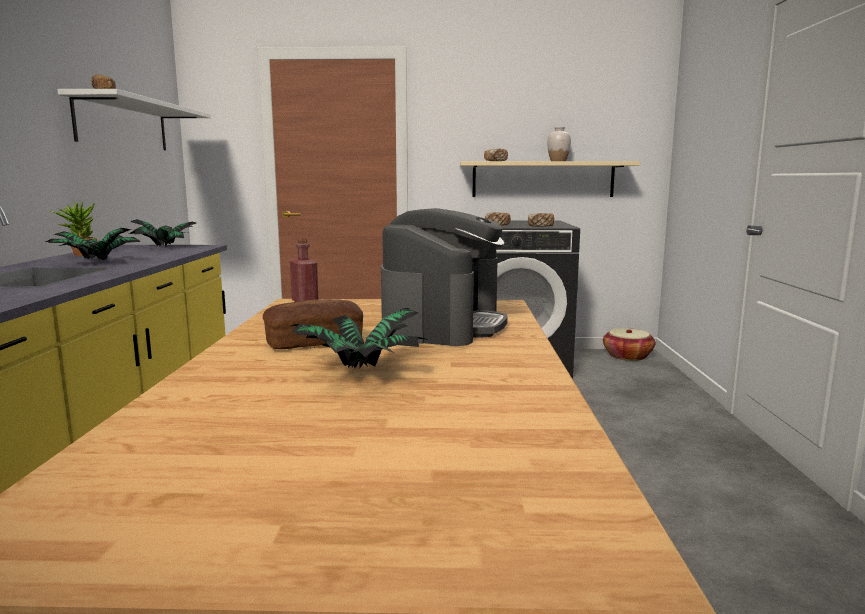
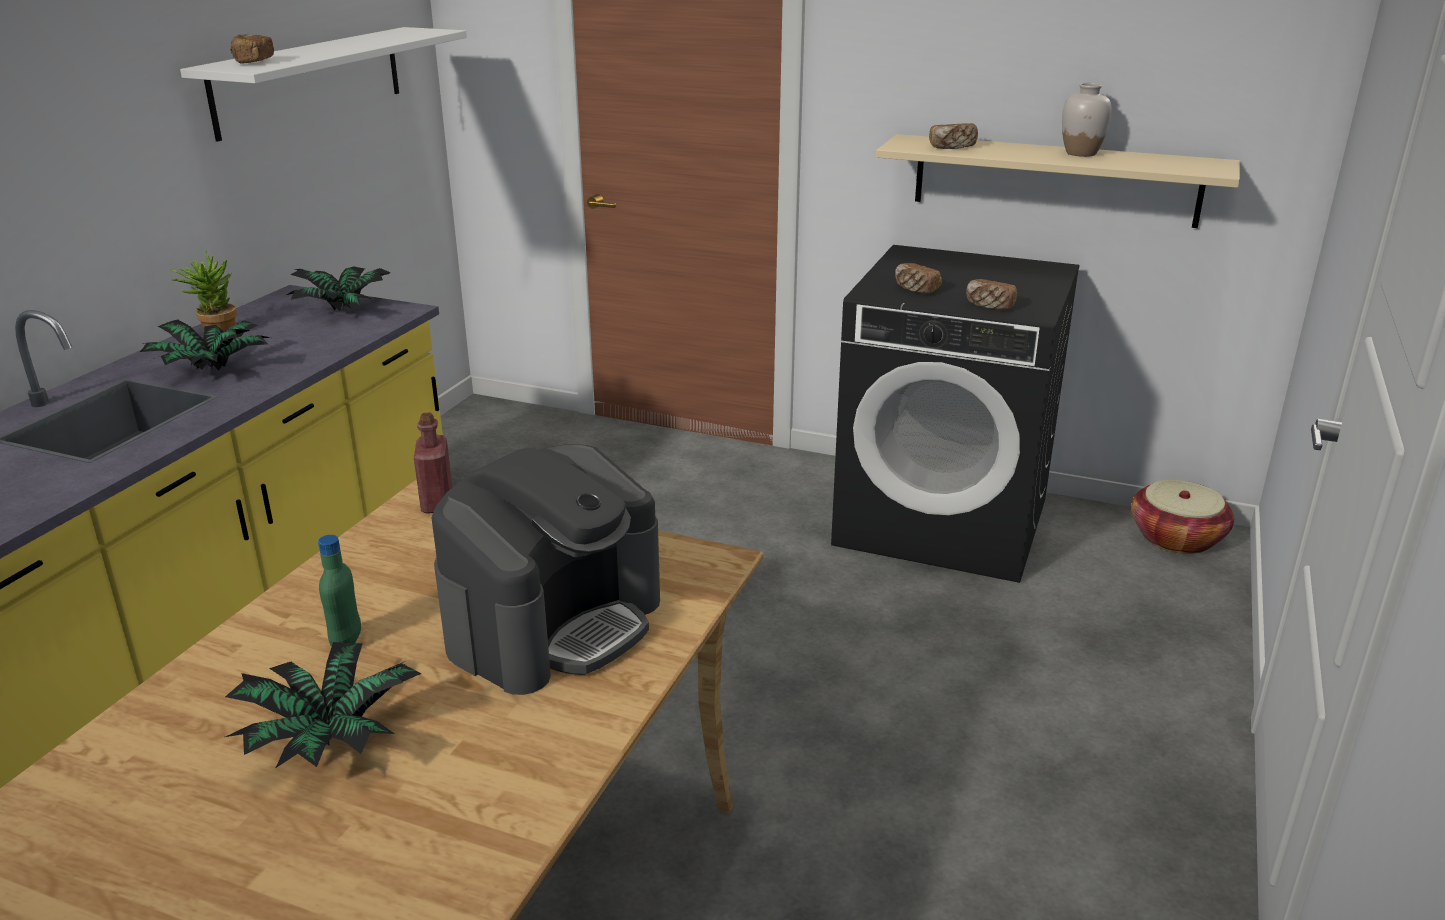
camera: 20 degrees right, 15 degrees up
(314, 342) = (346, 641): bread -> green bottle

